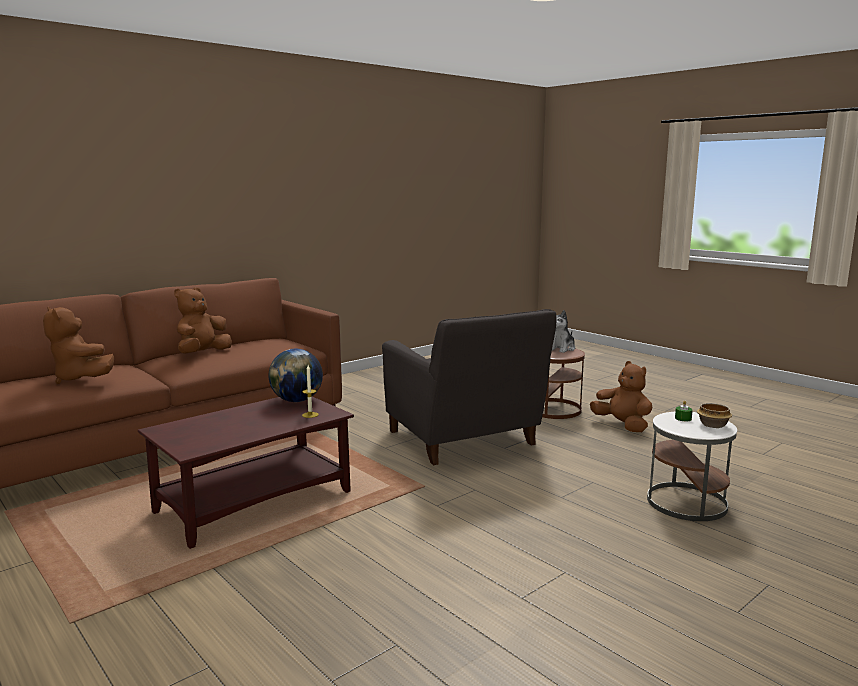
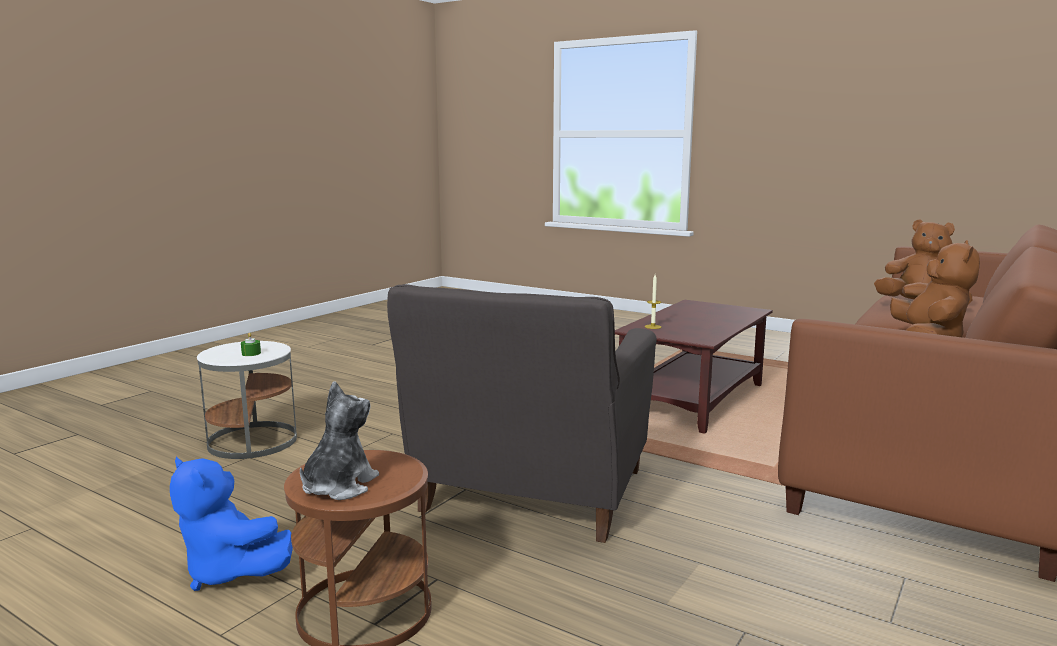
camera: 165 degrees right, 0 degrees up
(296, 401) = (694, 336): globe -> none
(465, 440) = (530, 496): grey armchair -> grey armchair turned 120 degrees counterclockwise
(622, 425) = (230, 572): brown plush toy -> blue plush toy
(712, 425) = (227, 349): bowl -> none

